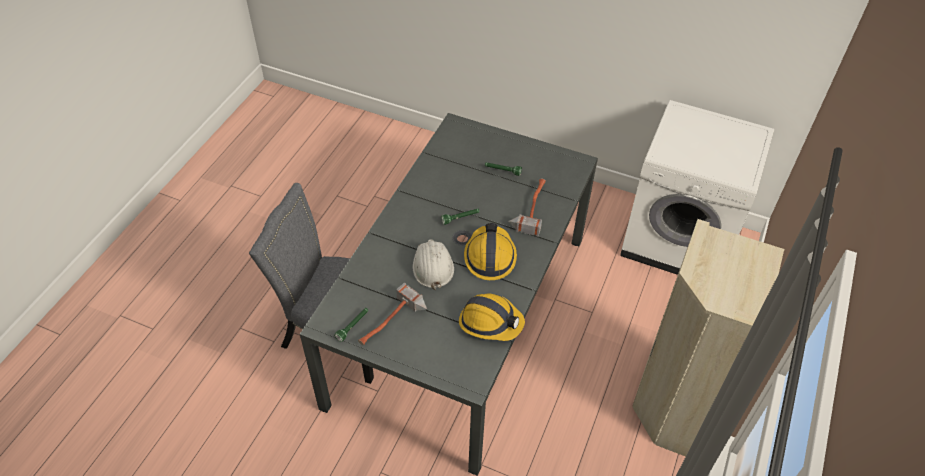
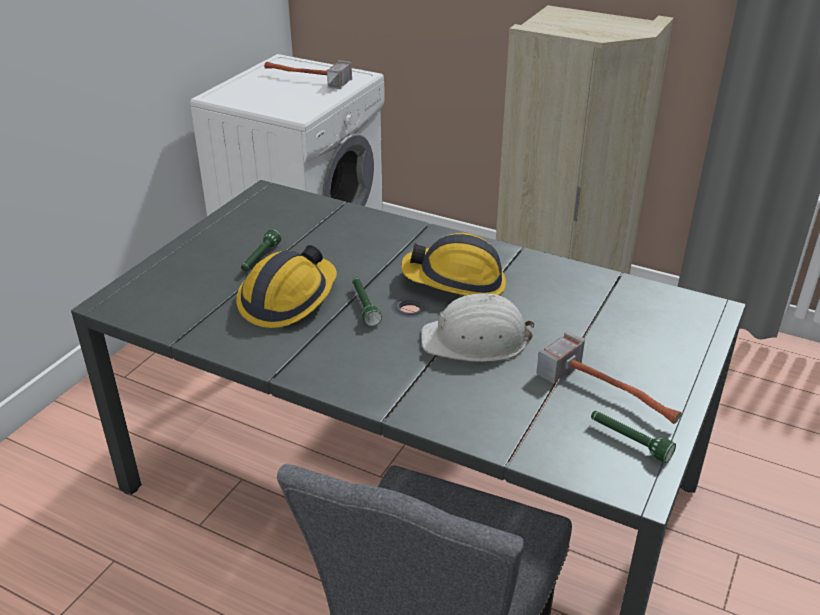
camera: 85 degrees left, 15 degrees down
(490, 322) = (590, 287): hard hat -> hard hat (288, 299)
(530, 208) = (354, 239): hammer -> hammer (303, 80)

